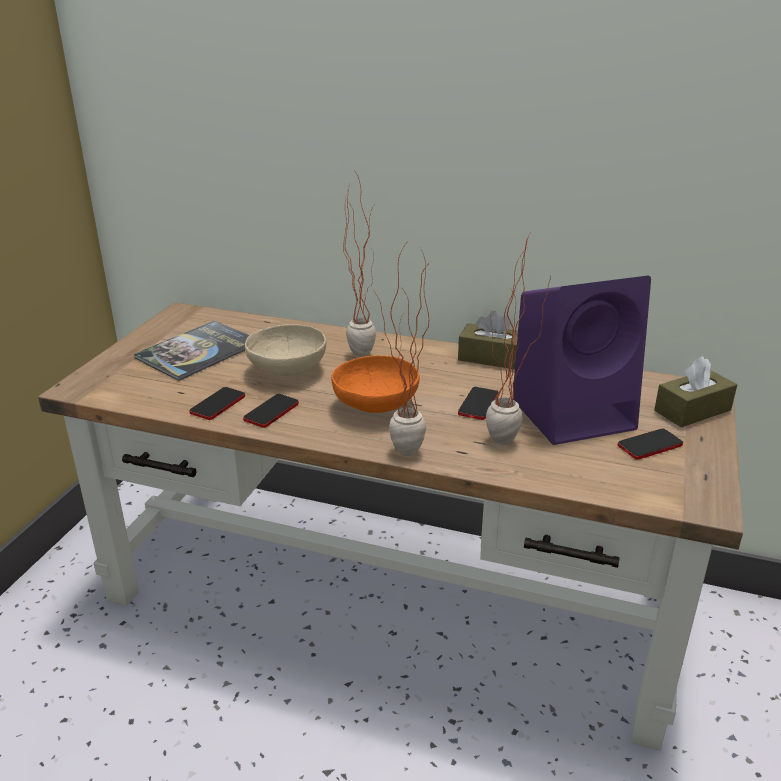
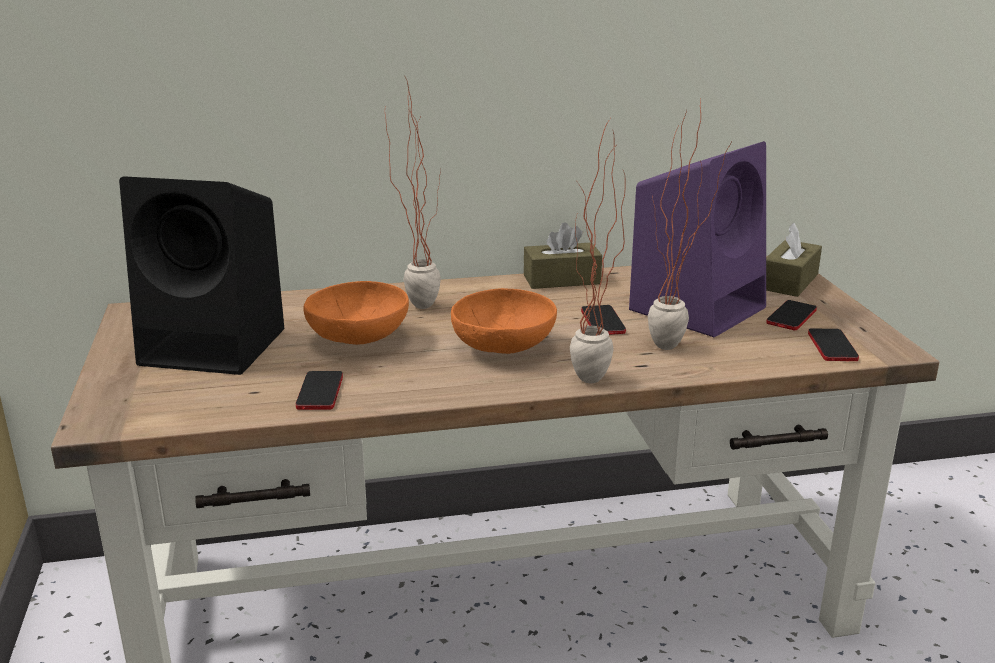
camera: 30 degrees left, 5 degrees down
(198, 351) = (217, 346): book -> black speaker
(271, 412) = (395, 382): phone -> phone (832, 346)
(287, 371) = (359, 340): beige bowl -> orange bowl

